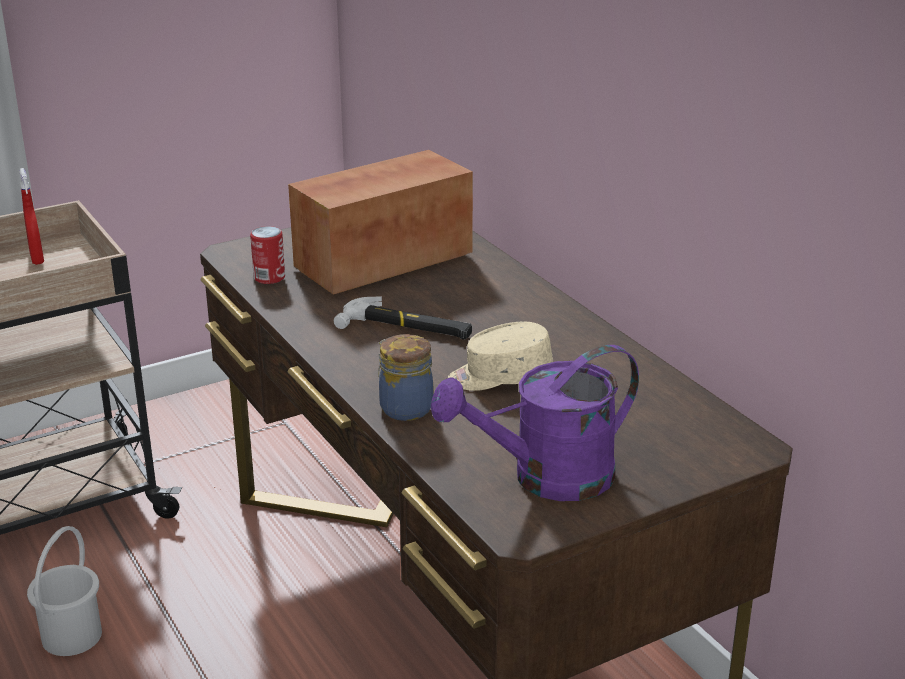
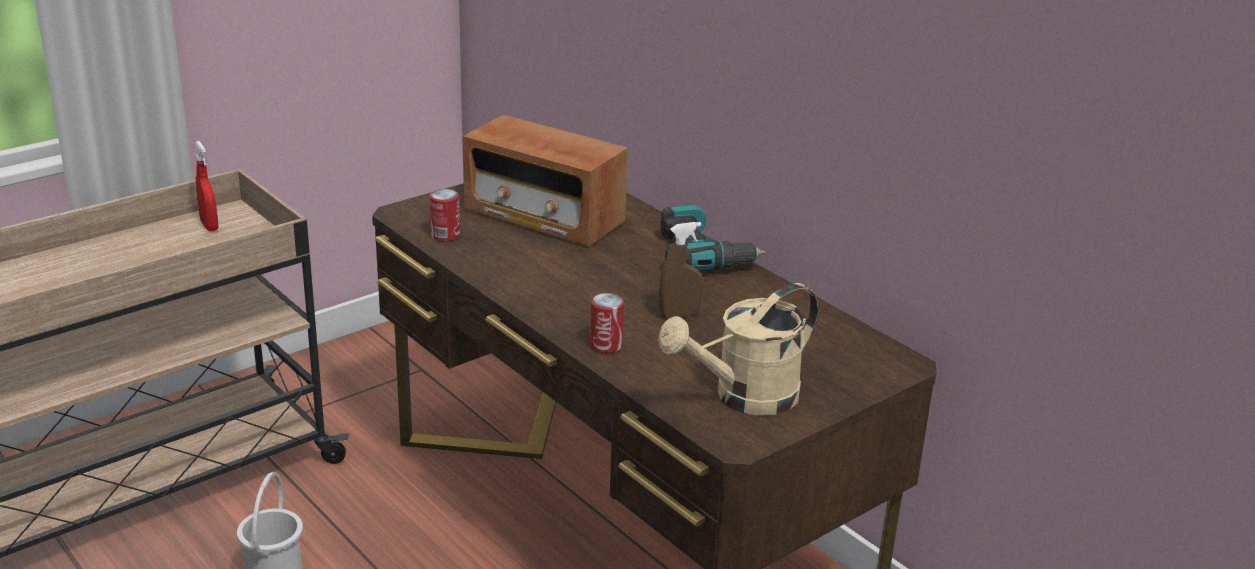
camera: 10 degrees left, 0 degrees up
(383, 262) = (544, 217): radio -> radio turned 105 degrees counterclockwise
(404, 407) = (606, 345): jar -> can
(406, 327) = (584, 275): hammer -> none
(499, 377) = (679, 315): beige cap -> brown spray bottle
(546, 479) = (744, 398): purple watering can -> beige watering can
(548, 310) = (703, 255): none -> power drill

